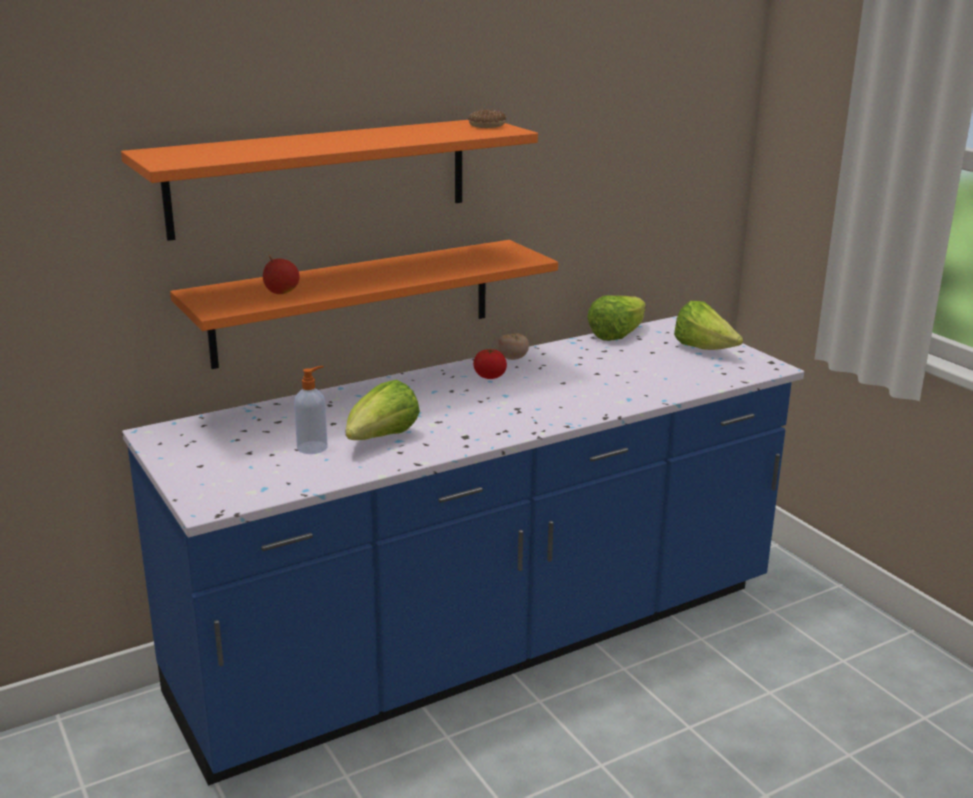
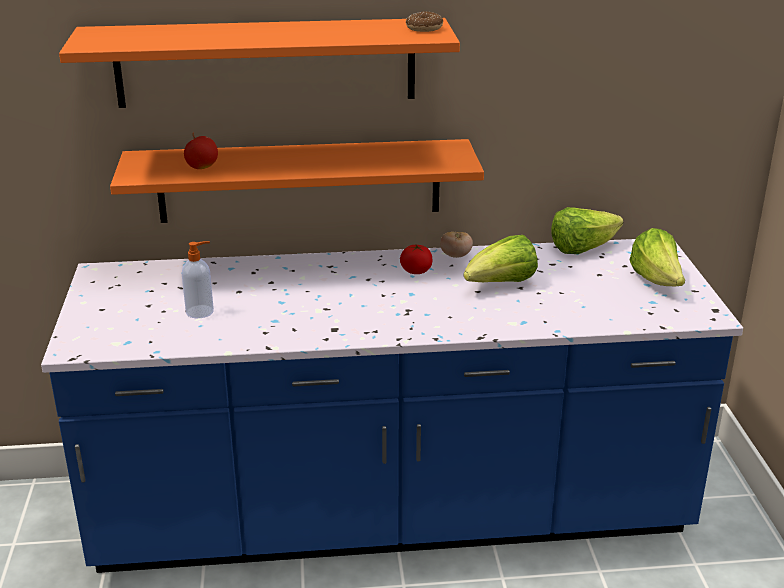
camera: 25 degrees right, 5 degrees up
(382, 439) = (262, 316): lettuce -> lettuce (501, 284)

